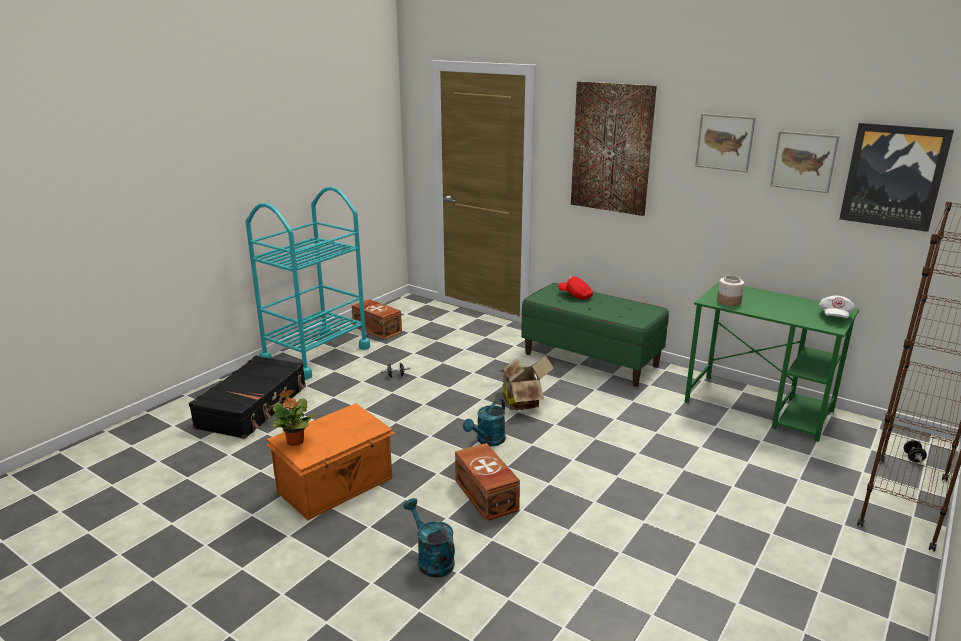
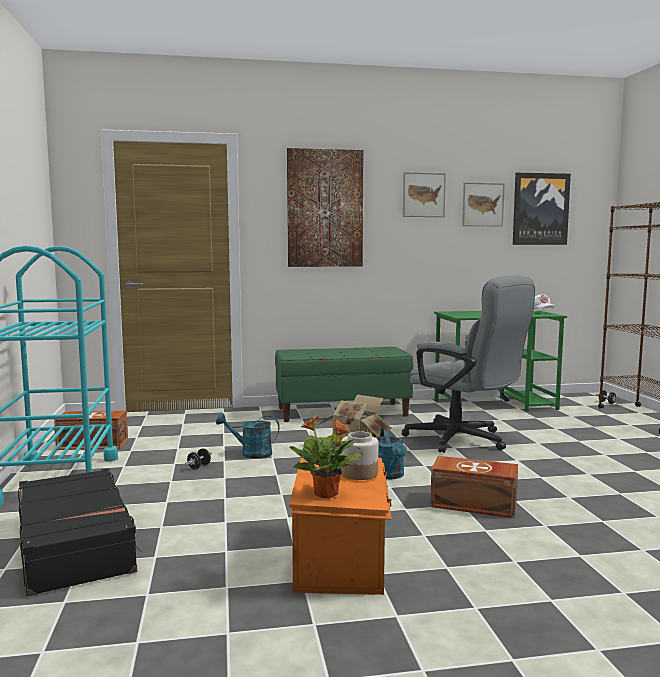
camera: 45 degrees left, 15 degrees down
(431, 559) = (545, 559): turquoise watering can -> turquoise watering can (251, 453)
(575, 296) = (316, 352): red cap -> none
(621, 435) = (464, 441): none -> grey office chair
(729, 301) = (472, 315): jar -> jar (360, 473)

